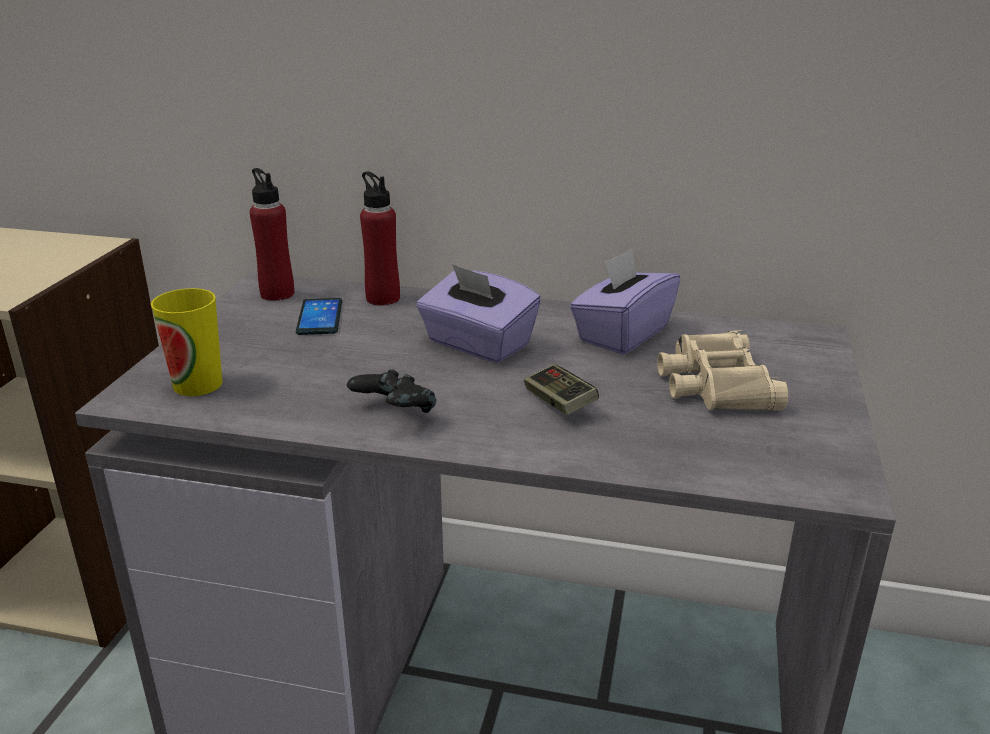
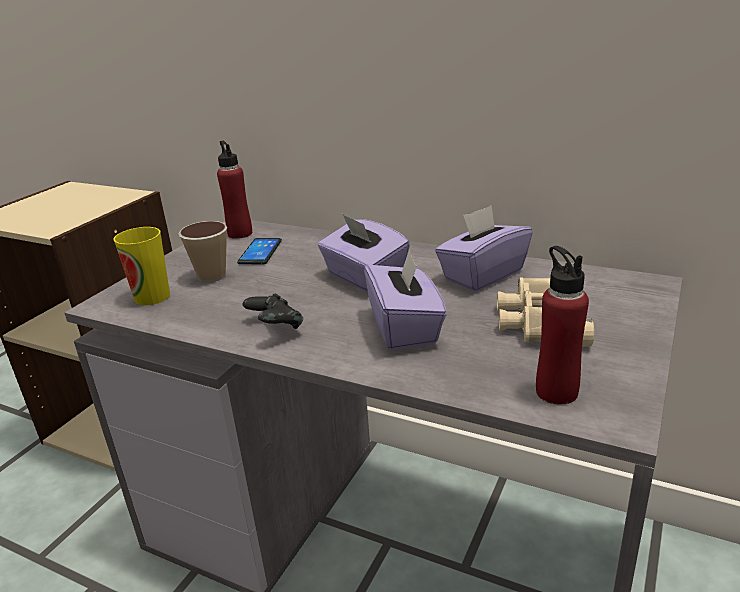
camera: 15 degrees right, 0 degrees up
(269, 353) = (212, 276): none -> cup
(383, 298) = (312, 239): red bottle -> red bottle (556, 391)
(559, 403) = (405, 328): game controller -> purple tissue box

